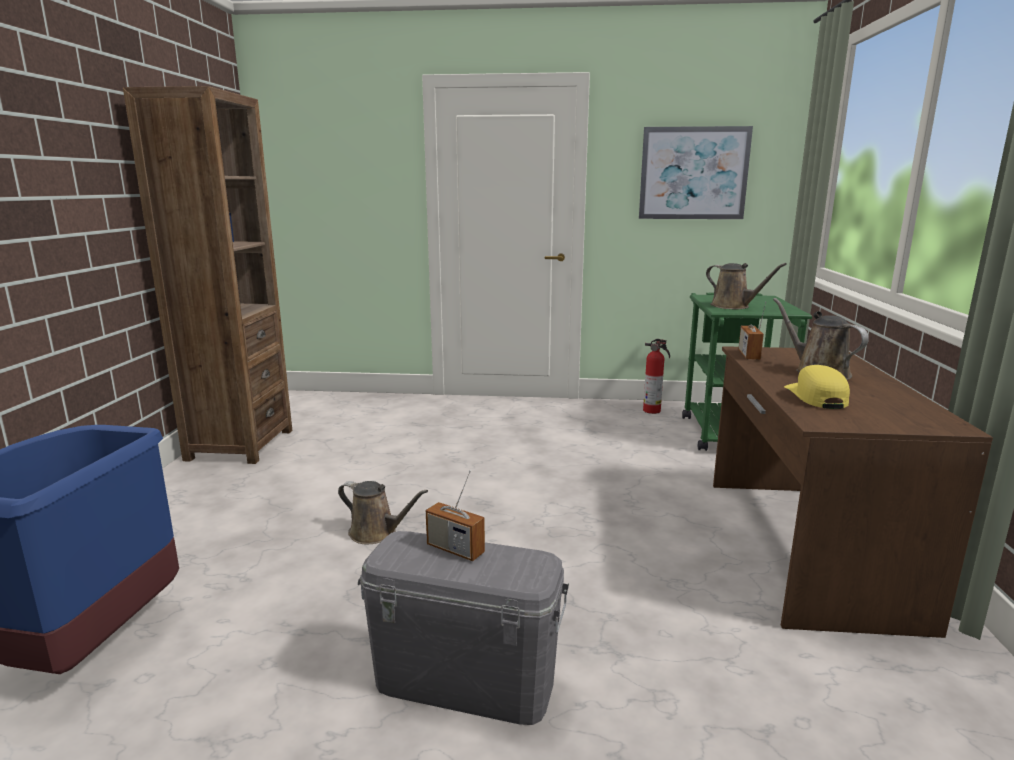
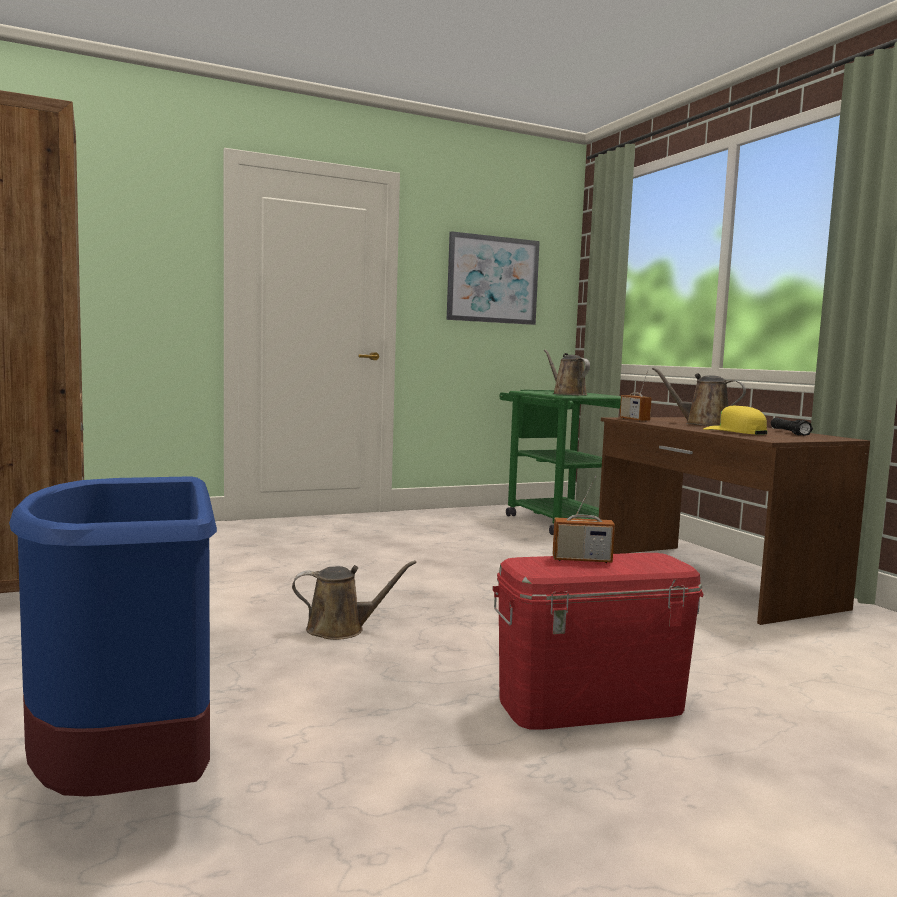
camera: 30 degrees left, 10 degrees down
(466, 680) = (591, 703): grey storage box -> red storage box
(653, 411) = (474, 513): fire extinguisher -> none
(733, 306) = (567, 394): brown watering can -> brown watering can turned 135 degrees counterclockwise
(900, 404) = (789, 432): none -> black flashlight

